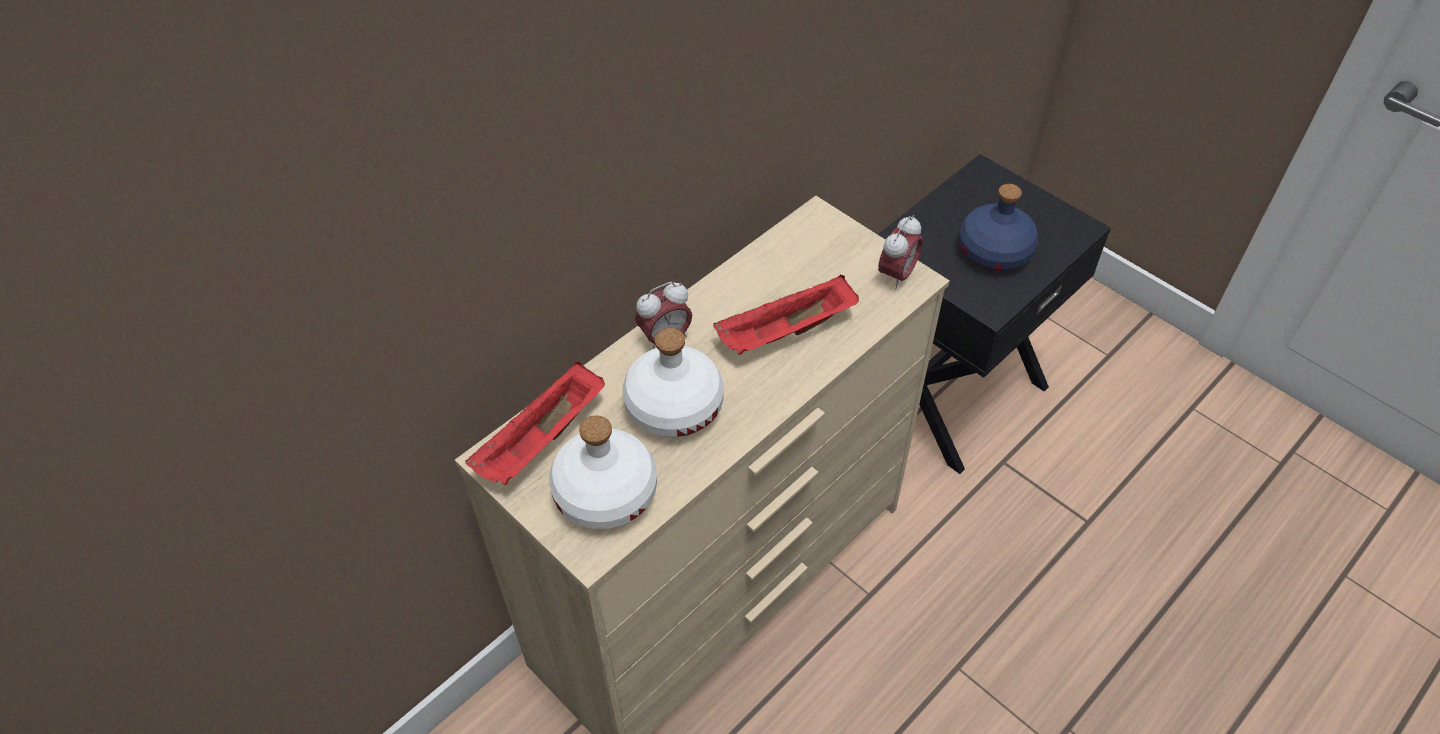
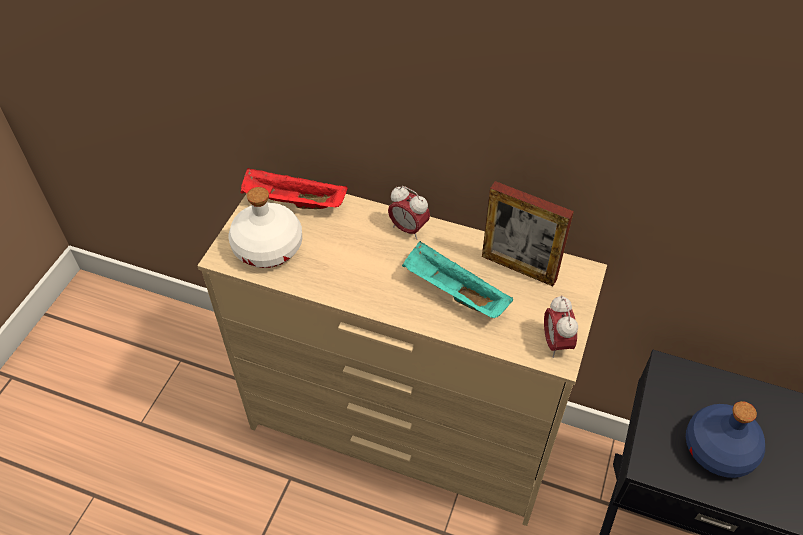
camera: 65 degrees right, 0 degrees up
(673, 406) = (353, 254): white bottle -> none
(781, 264) = (519, 267): none -> picture frame
(785, 333) = (452, 293): red tray -> turquoise tray
(897, 275) = (556, 343): alarm clock -> alarm clock turned 75 degrees clockwise

